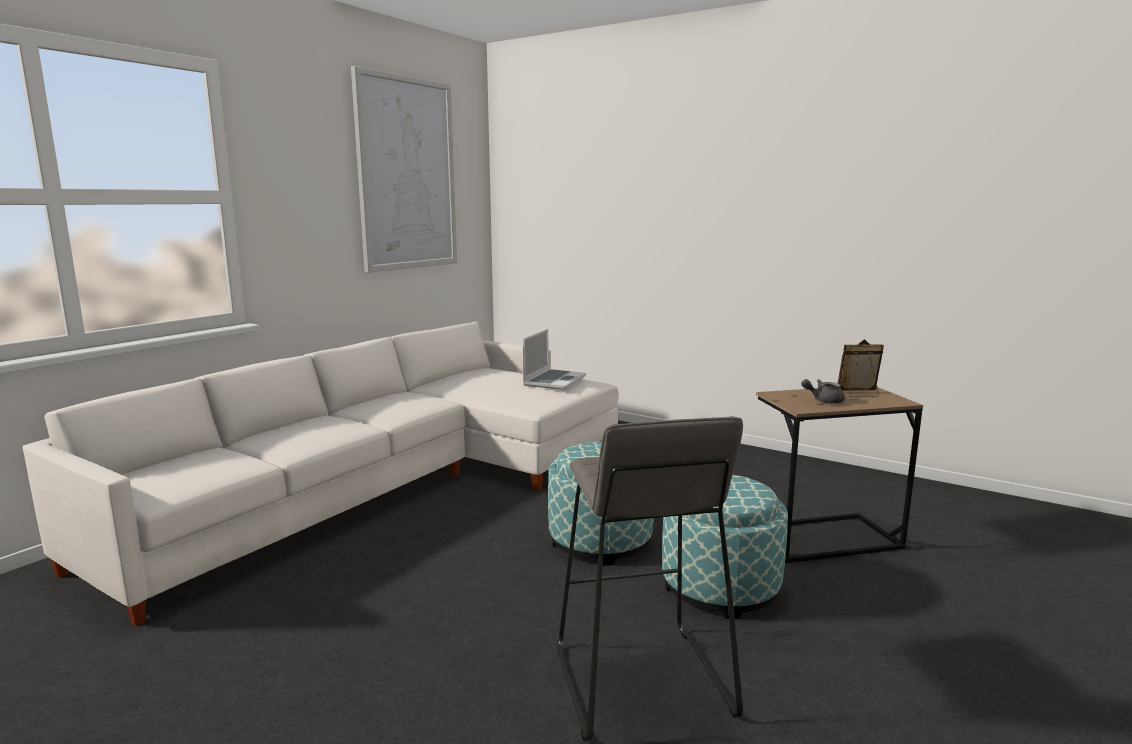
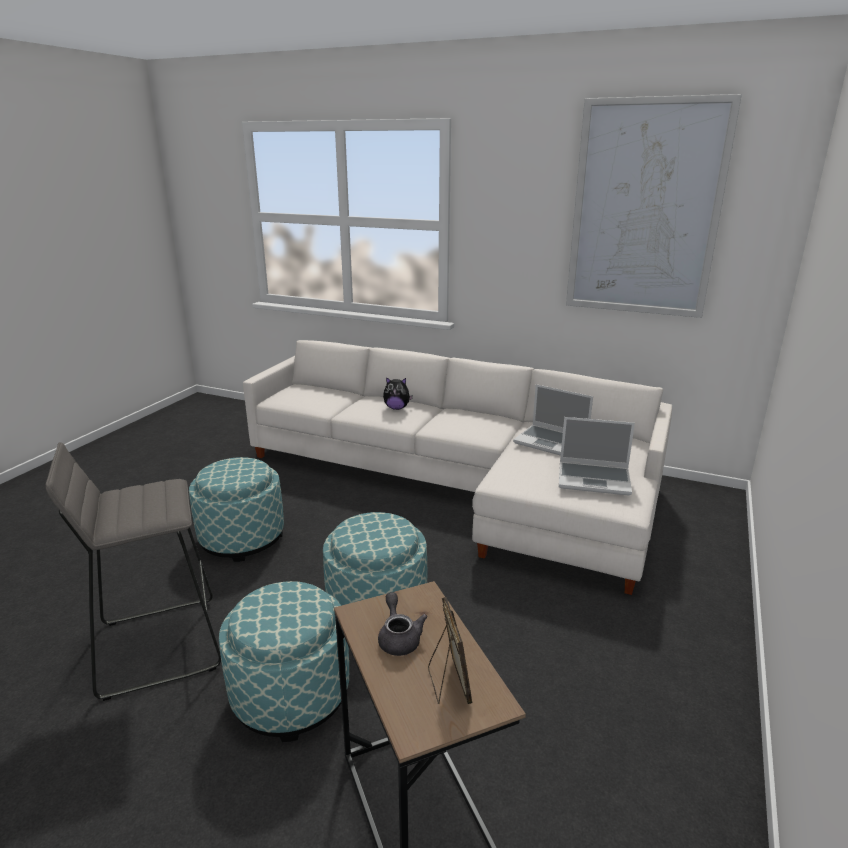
camera: 80 degrees right, 10 degrees up
(315, 426) = (397, 408): none -> plush toy
(413, 629) = (242, 538): none -> ottoman
(477, 383) = (552, 442): none -> laptop

